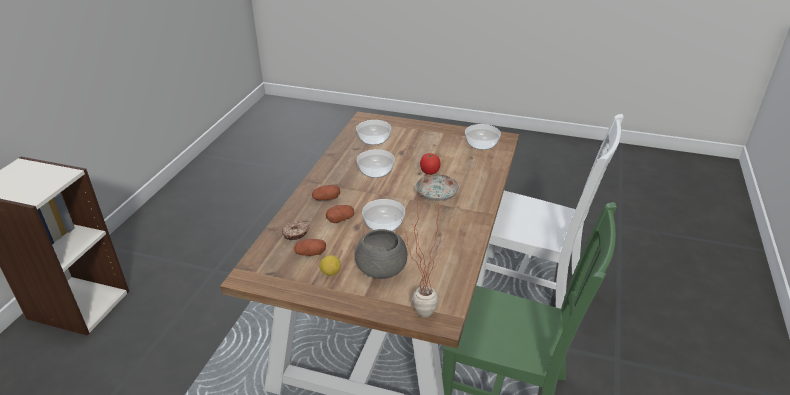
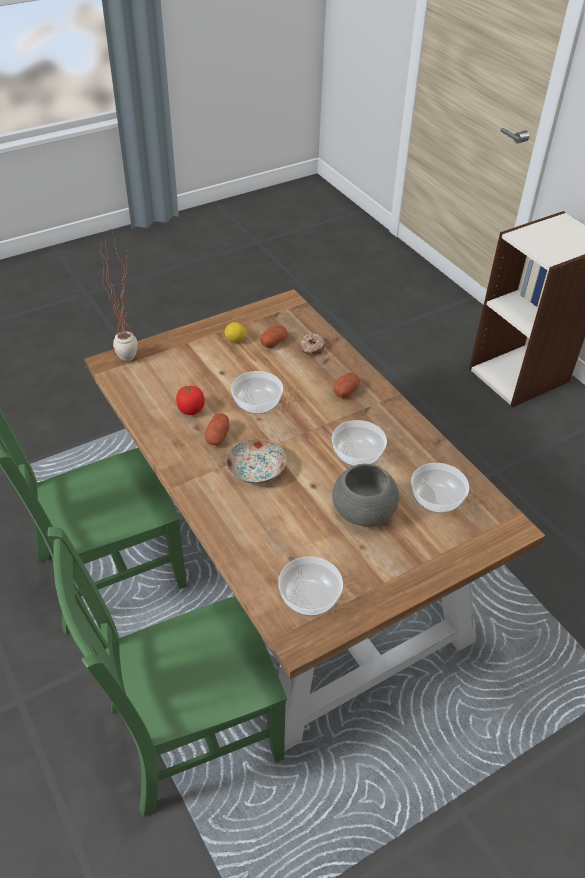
camera: 130 degrees right, 10 degrees up
(340, 219) = (300, 382): potato -> potato (217, 436)
(382, 270) = (201, 366): grey bowl -> grey bowl (362, 511)
(429, 172) = (305, 495): tomato -> tomato (191, 410)
(532, 283) = (189, 734): white chair -> green chair

